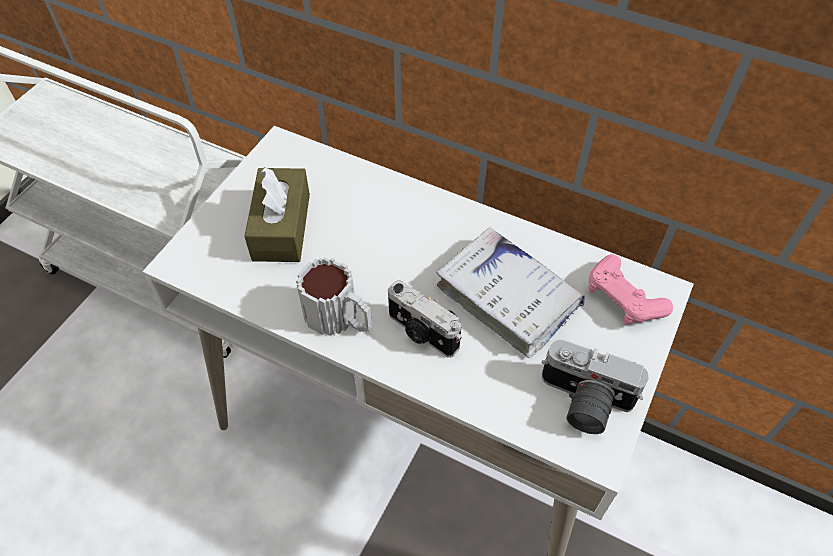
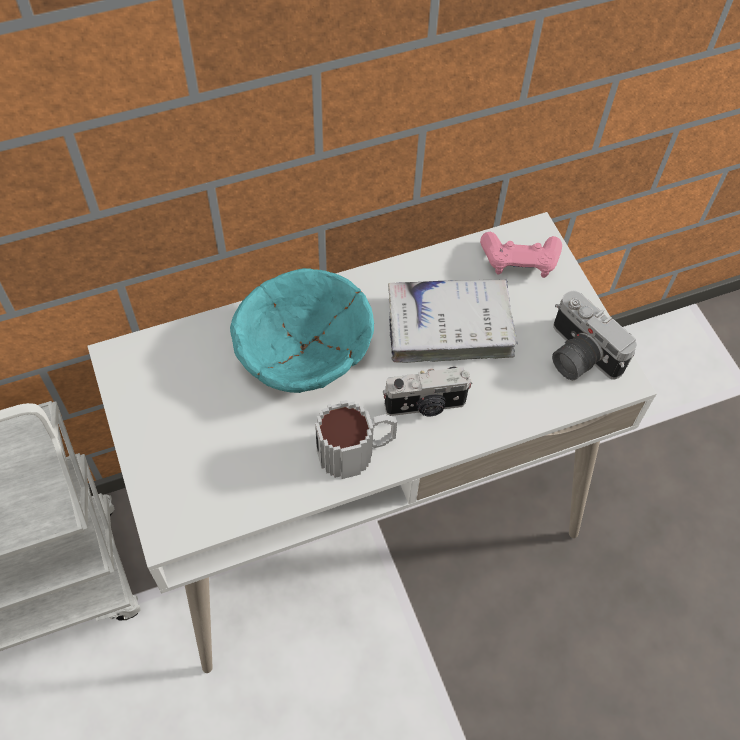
camera: 50 degrees left, 5 degrees up
(281, 227) = (216, 424): brown tissue box -> none
(388, 229) = (303, 351): none -> turquoise bowl
(582, 402) = (576, 356): camera -> camera turned 75 degrees clockwise

